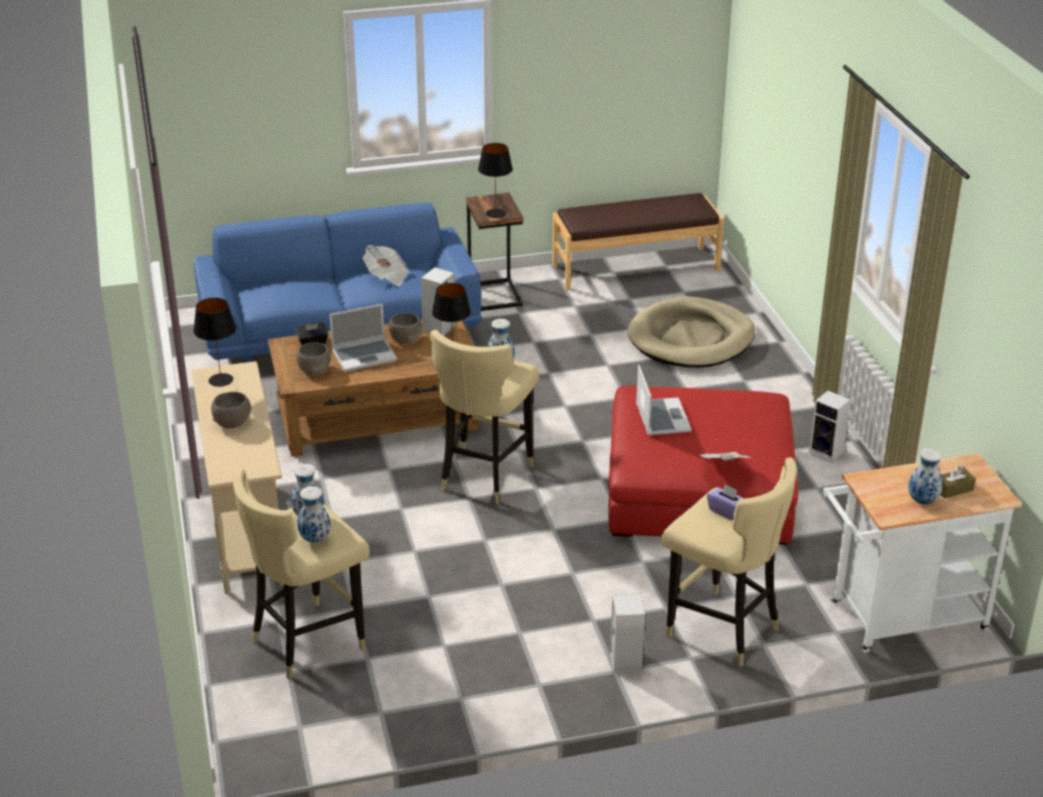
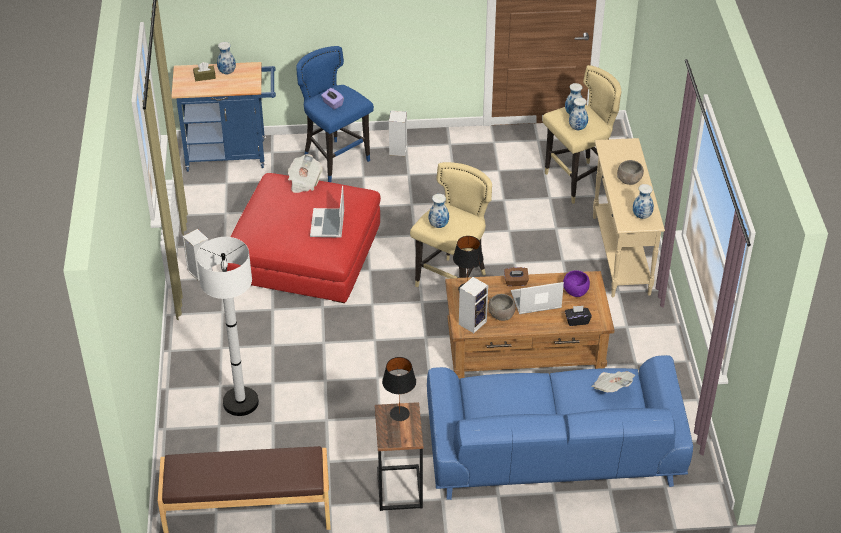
camera: 170 degrees left, 10 degrees up
(221, 380) = (641, 216): black table lamp -> vase
(314, 369) = (575, 291): grey bowl -> purple bowl
(387, 276) = (510, 398): newspaper -> newspaper (612, 388)
(391, 371) = (516, 282): none -> brown tissue box
(691, 338) = (240, 402): beige dog bed -> white floor lamp
(722, 629) = (336, 161): beige stool -> blue stool
(899, 620) = (232, 154): white cart -> blue cart

